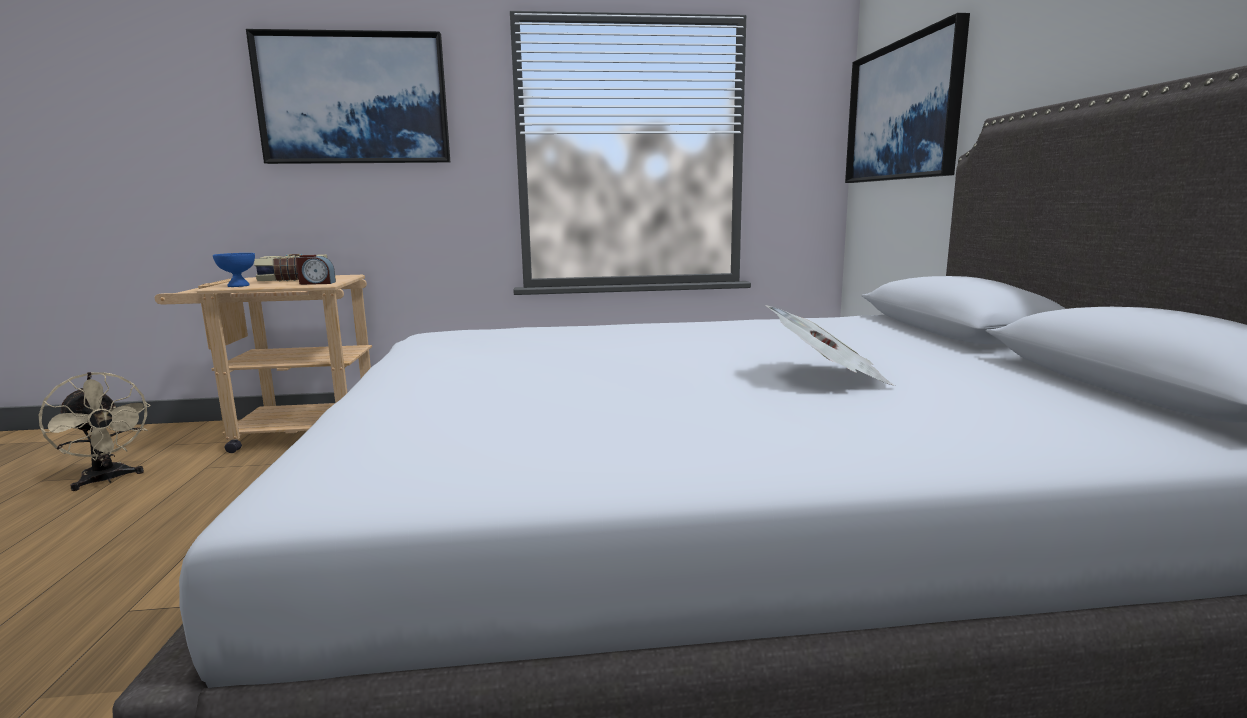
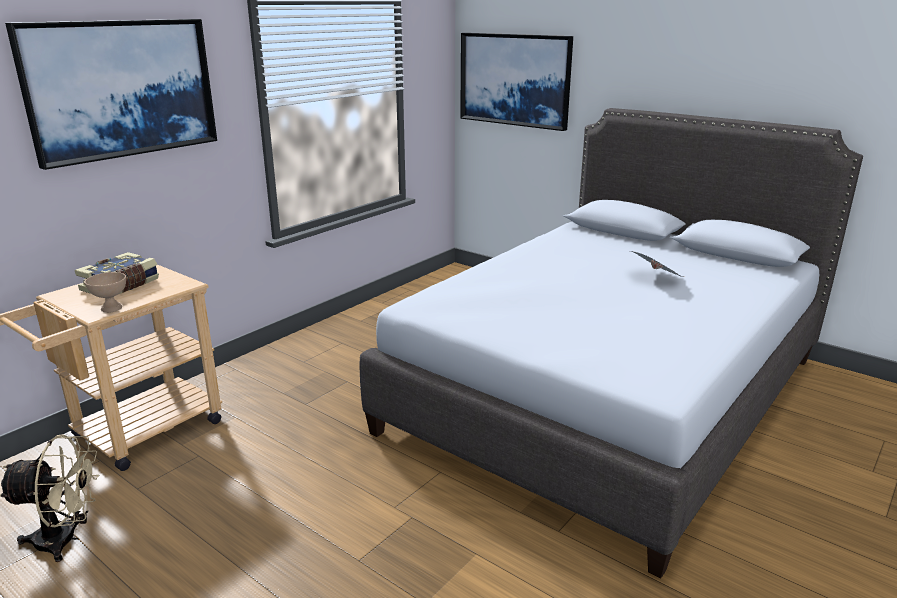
camera: 45 degrees left, 10 degrees up
(238, 285) = (110, 308): blue bowl -> beige bowl
(317, 283) = (178, 285): alarm clock -> none

